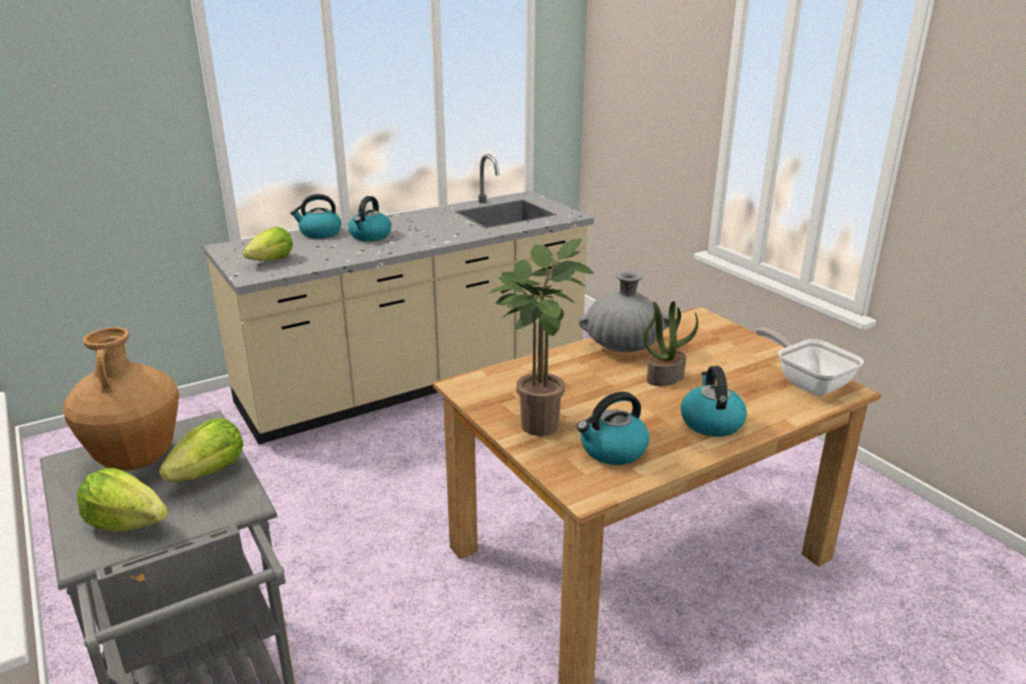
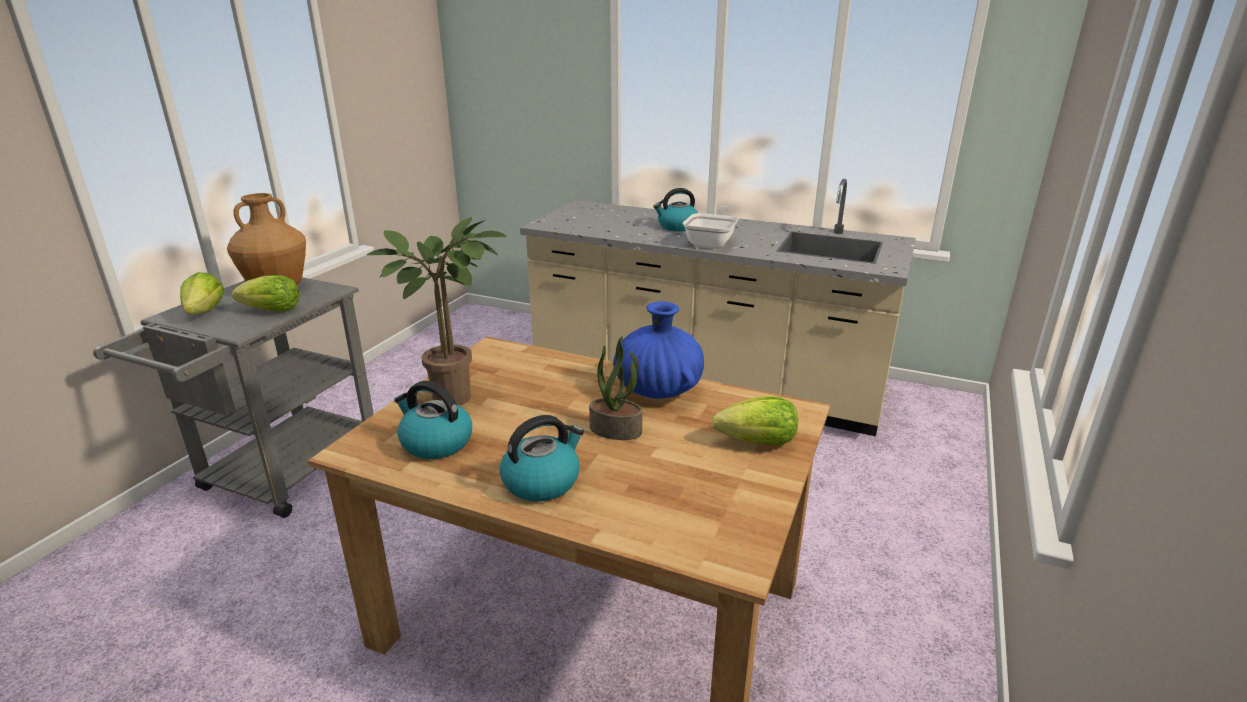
camera: 55 degrees right, 0 degrees up
(272, 261) = (579, 220): lettuce -> lettuce (758, 443)
(320, 233) = (653, 214): kettle -> none
(622, 346) = (658, 389): grey vase -> blue vase
(807, 382) = (721, 526): frying pan -> frying pan (711, 243)

